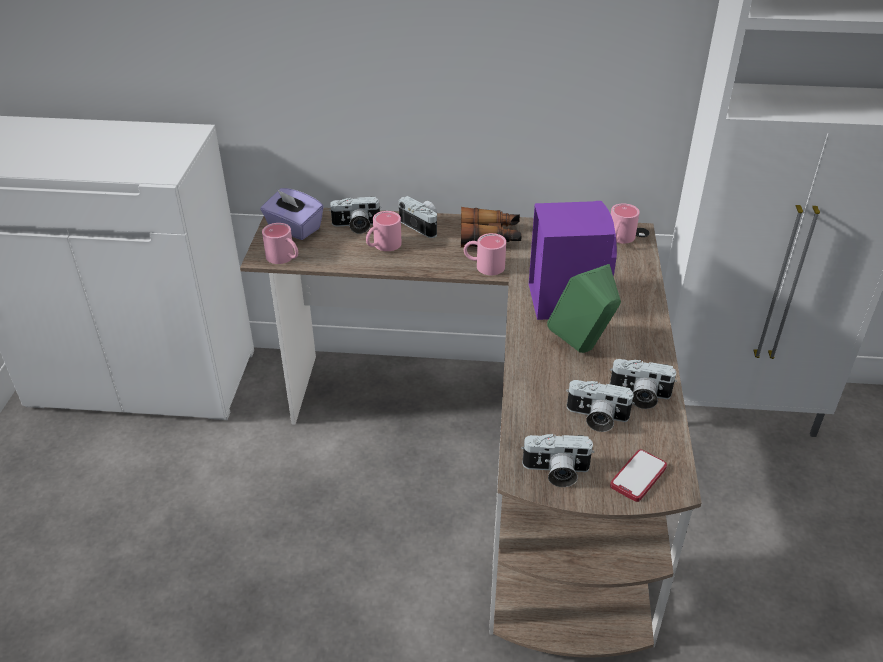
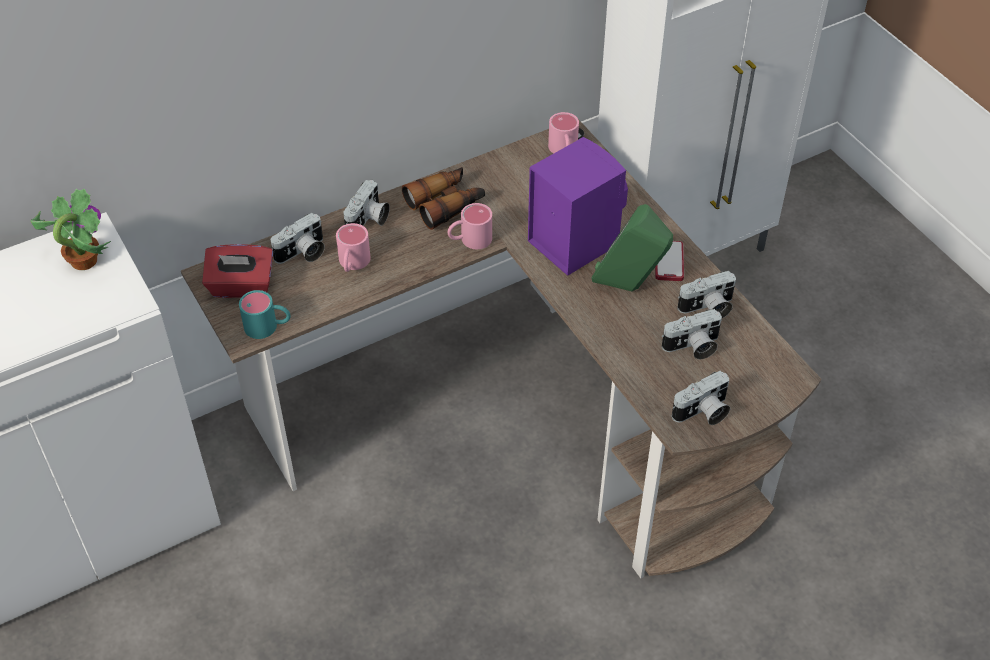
camera: 35 degrees left, 10 degrees up
(167, 143) = (83, 261): none -> potted plant
(284, 258) = (268, 326): pink mug -> turquoise mug
(294, 228) = (241, 287): purple tissue box -> red tissue box
(422, 225) = (368, 220): camera -> camera turned 105 degrees clockwise
(638, 476) = (763, 382): phone -> phone (669, 262)

